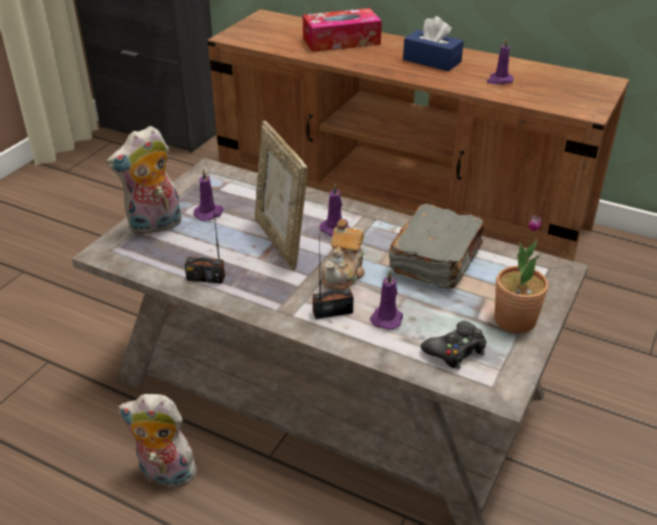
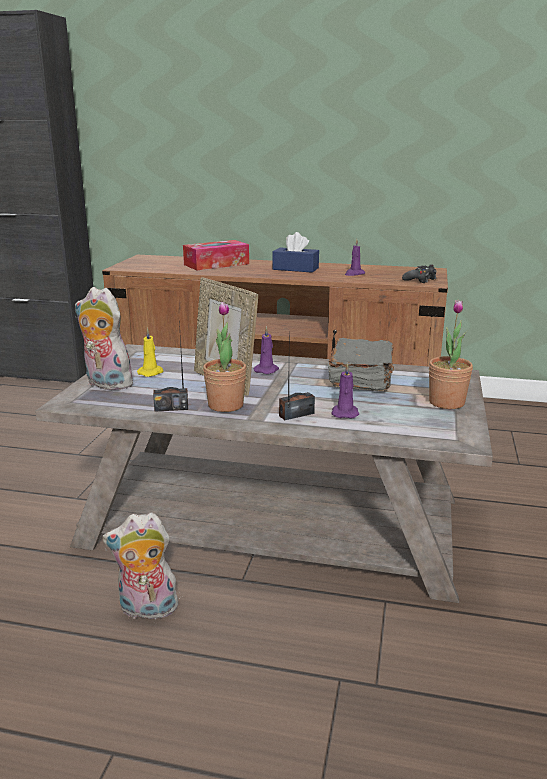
camera: 15 degrees left, 15 degrees down
(155, 226) = (105, 384): plush toy -> plush toy turned 75 degrees clockwise
(209, 213) = (151, 372): purple candle -> yellow candle
(264, 283) = (225, 405): none -> potted plant
(344, 273) = (291, 393): teapot -> none
(455, 351) = (413, 424): black game controller -> black game controller (420, 280)

